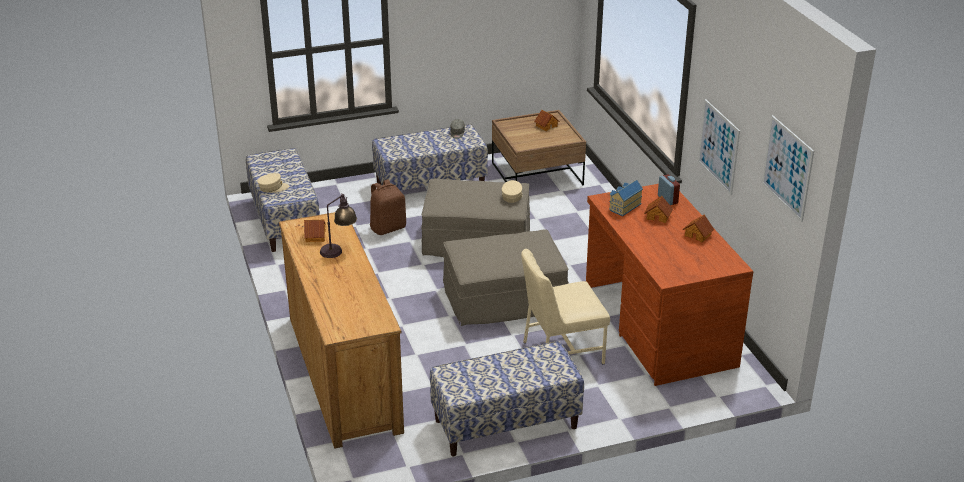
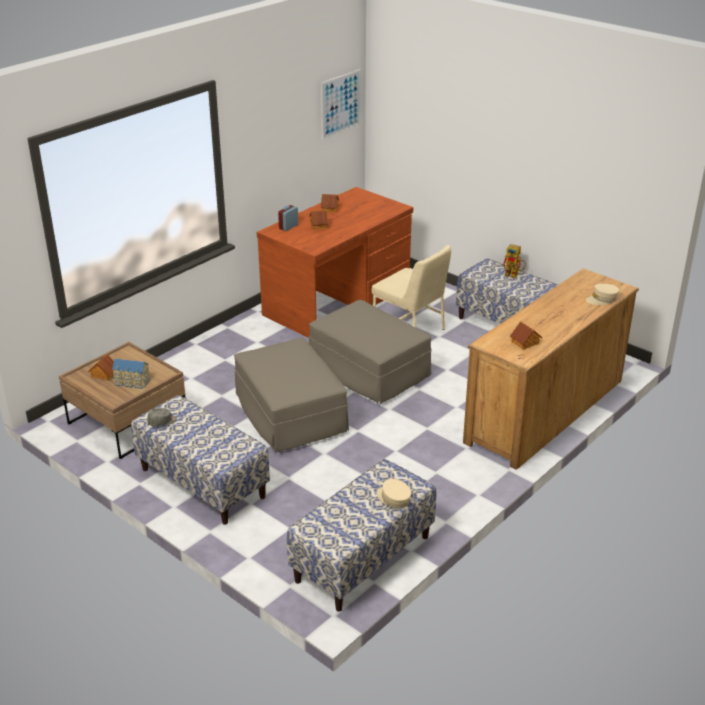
camera: 120 degrees left, 0 degrees up
(339, 249) = (528, 324): table lamp -> none
(388, 228) = (313, 477): brown backpack -> none
(512, 196) = (274, 348): beige cap -> beige cap (602, 299)
(523, 379) = (514, 275): none -> toy robot
(624, 206) = (317, 239): toy house -> toy house (132, 382)
(719, 146) = (271, 164): picture -> none

